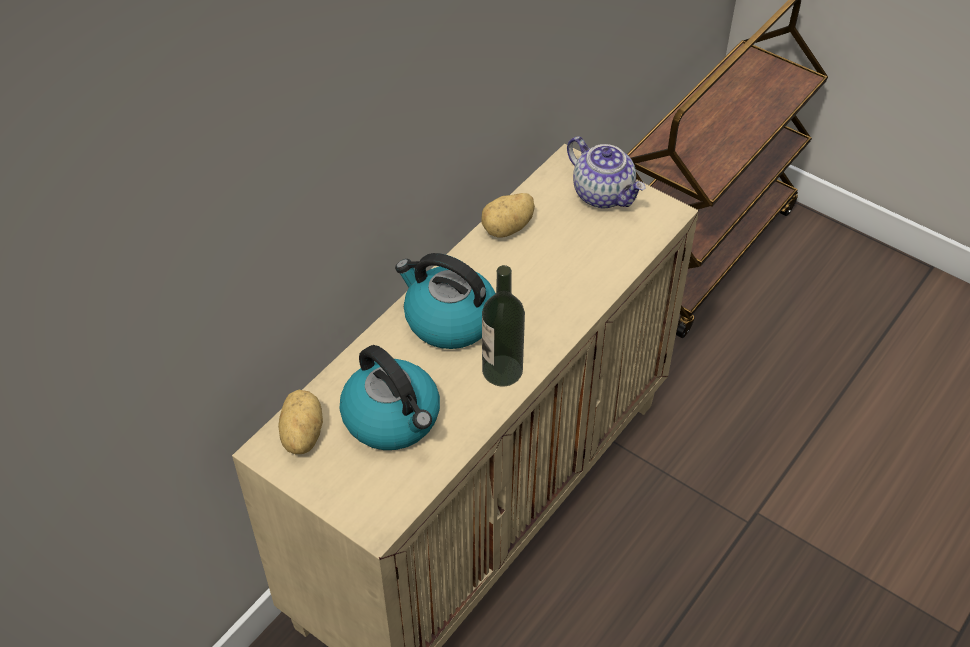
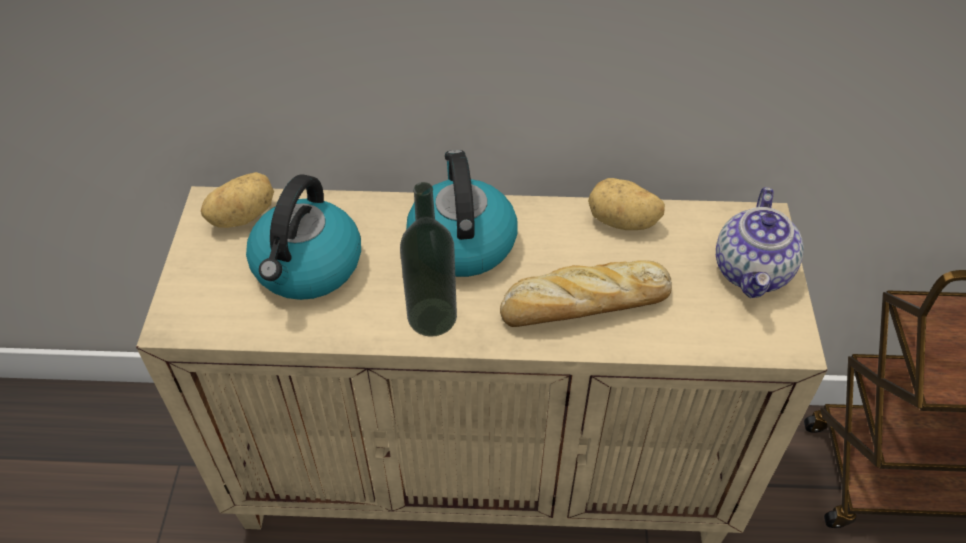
camera: 55 degrees right, 0 degrees up
(559, 289) = (582, 305): none -> bread

